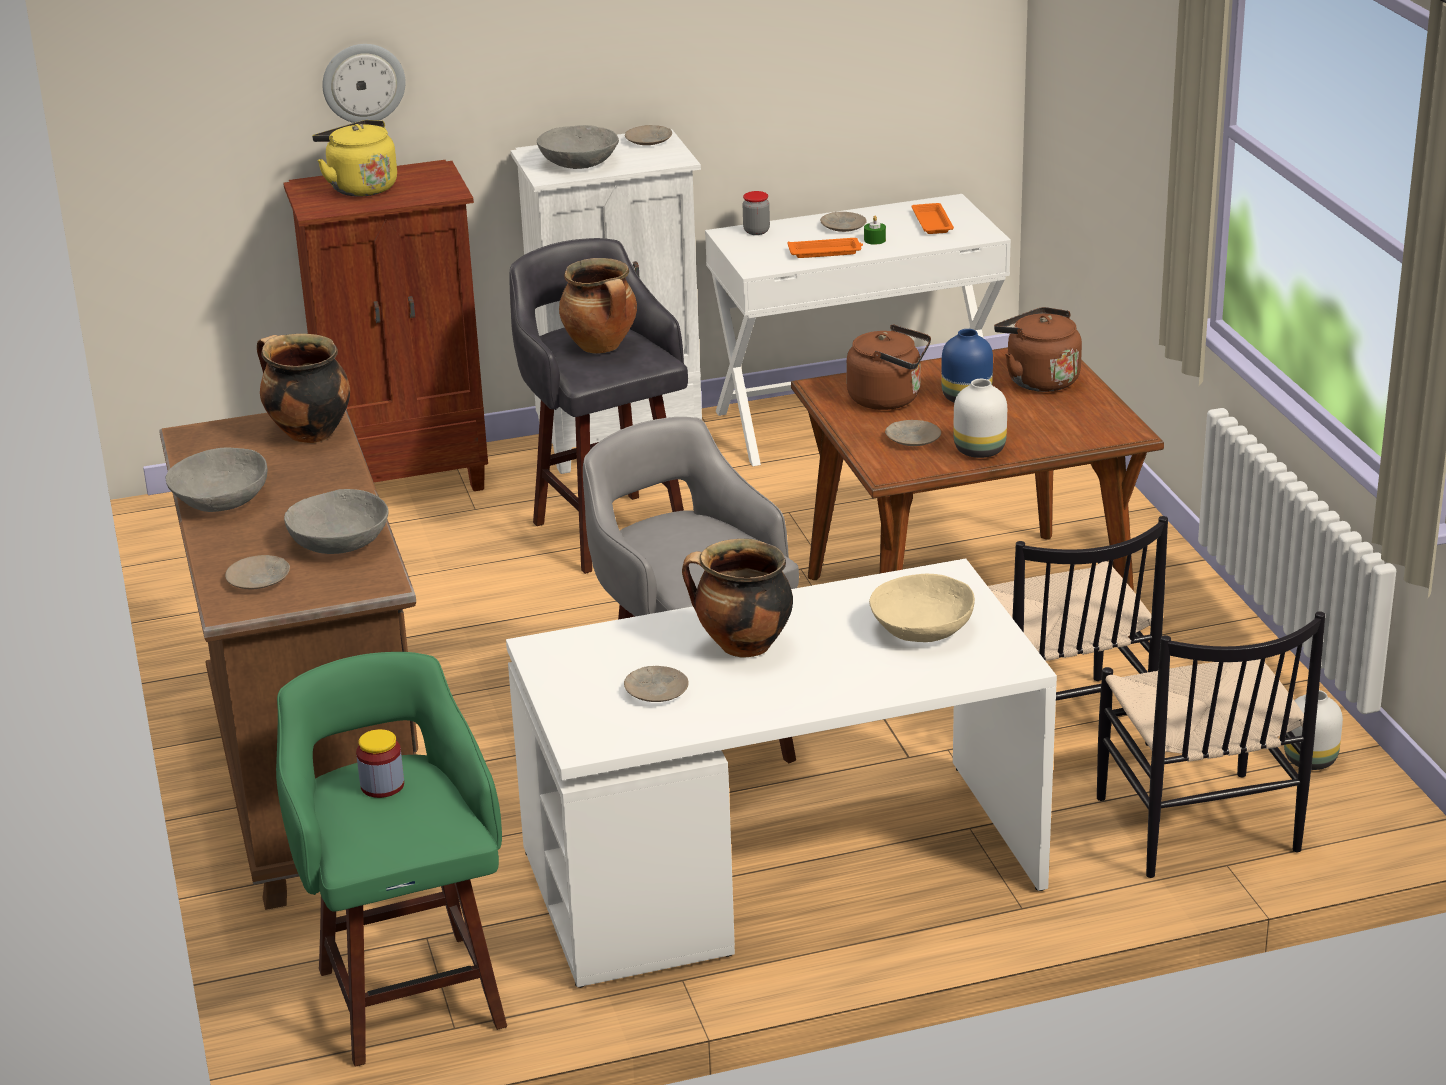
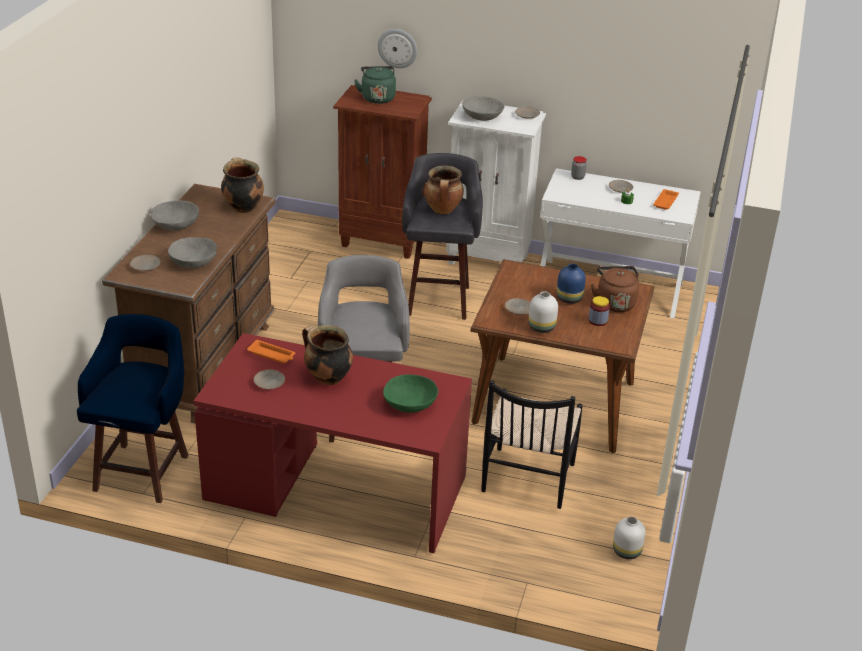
camera: 30 degrees right, 5 degrees up
(360, 187) = (377, 97): yellow kettle -> green kettle
(382, 785) = (138, 376): jar -> jar (598, 320)
(410, 992) = (143, 470): green stool -> blue stool
(781, 871) = (335, 489): white desk -> red desk
(826, 252) = (596, 199): orange tray -> orange tray (272, 355)
(889, 399) = (533, 285): brown kettle -> none
(922, 628) = (410, 403): beige bowl -> green bowl
(1200, 830) = (534, 560): black chair -> none

